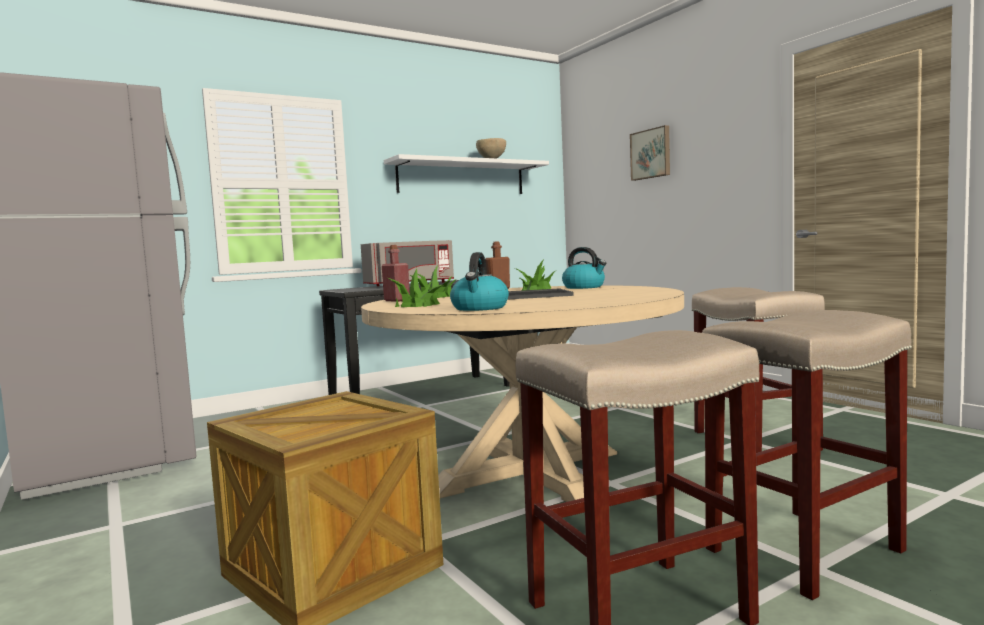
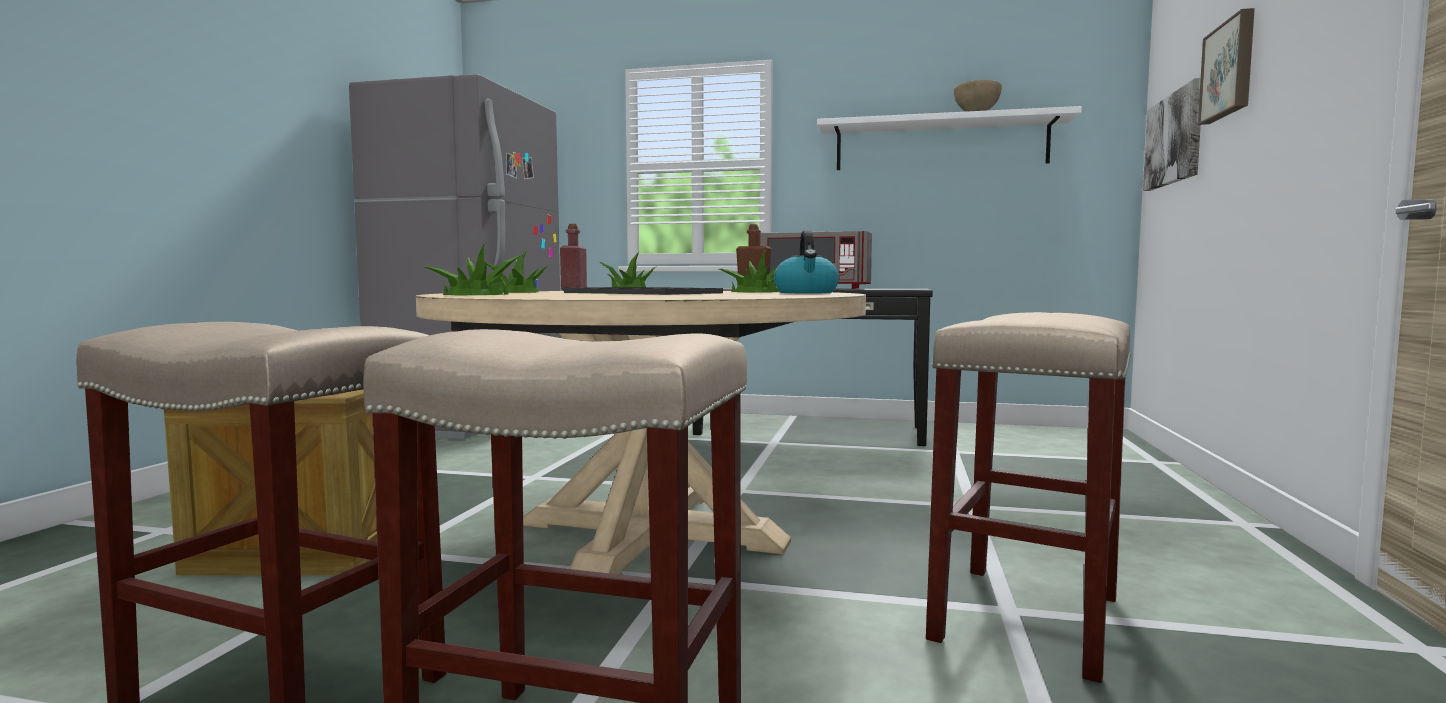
camera: 45 degrees right, 0 degrees up
(480, 308) = (476, 294): kettle -> potted plant
(599, 185) = (1174, 139): none -> picture

